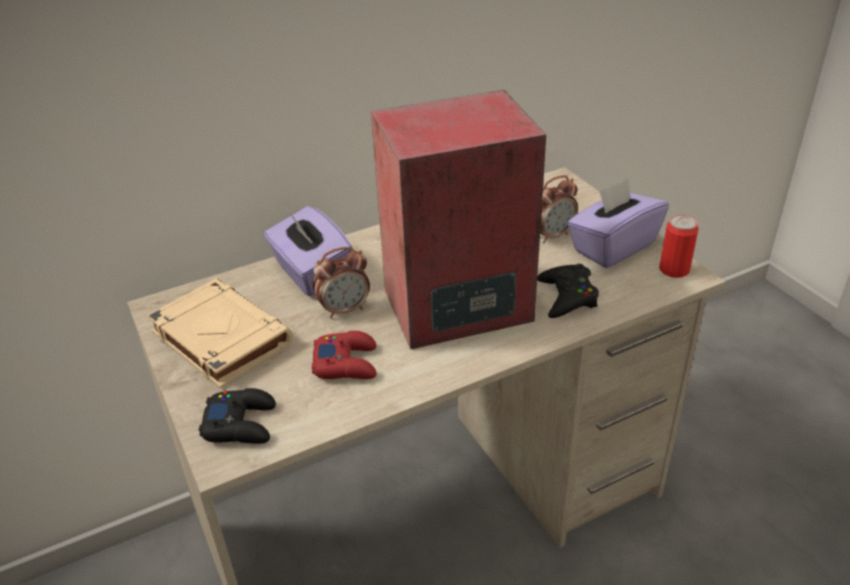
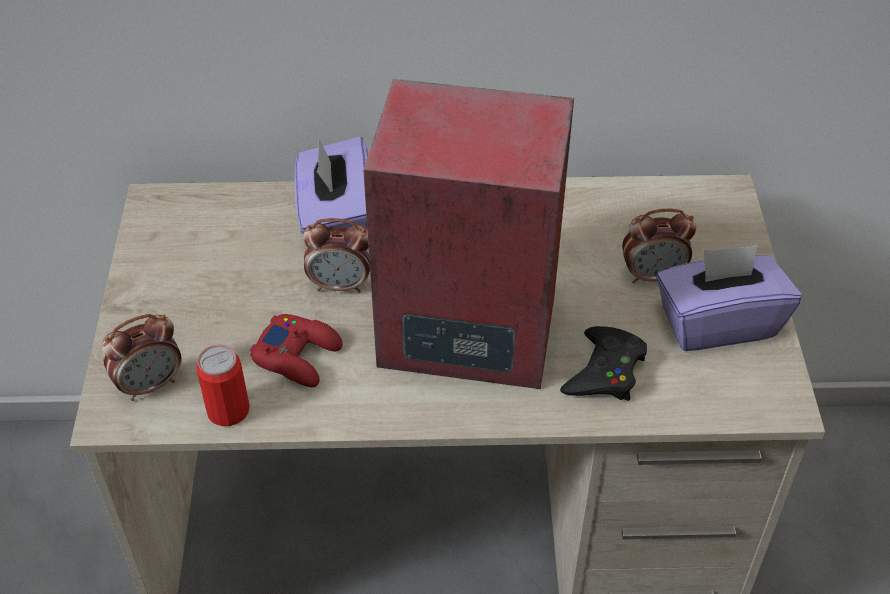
camera: 25 degrees right, 10 degrees up
(220, 338) = (192, 269): beige book -> none
(241, 424) = (150, 384): black game controller -> alarm clock
(674, 269) = (770, 387): can -> can (228, 410)

